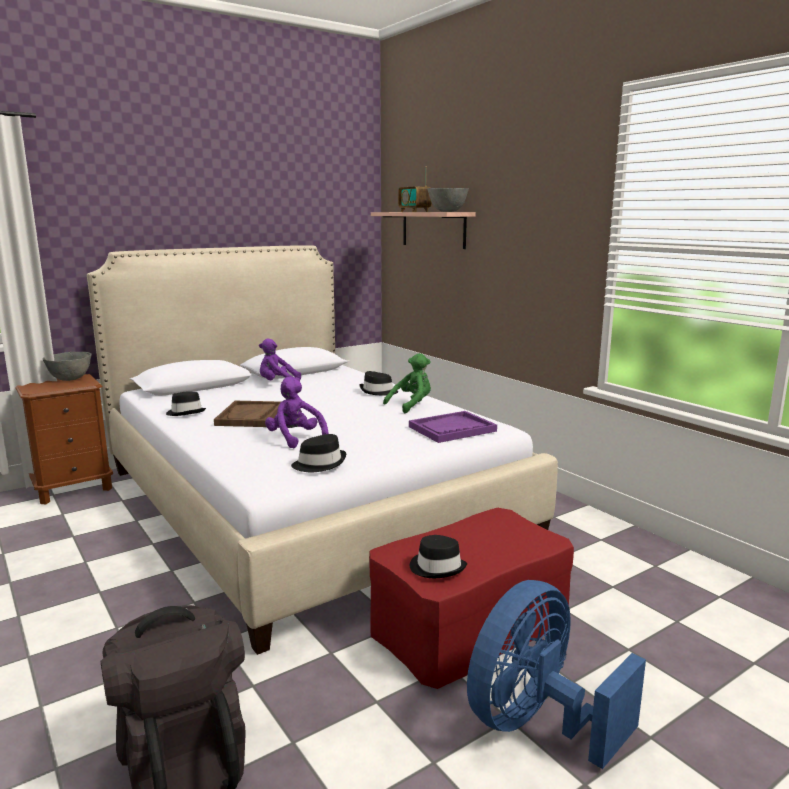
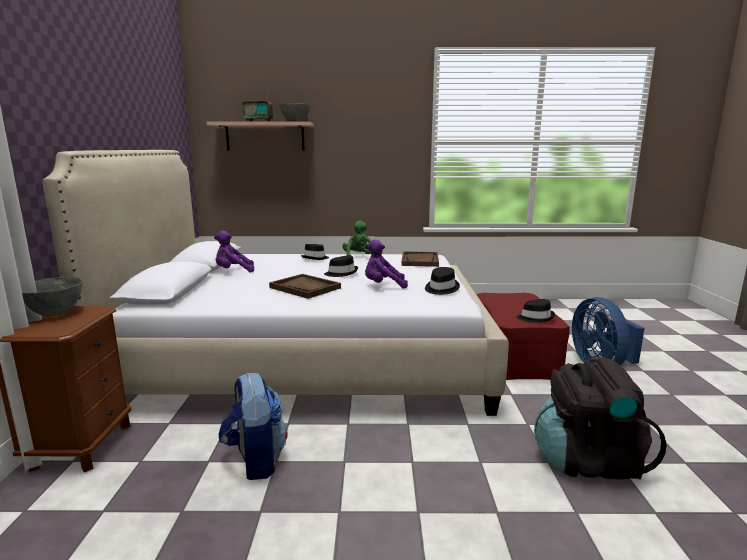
camera: 55 degrees left, 0 degrees up
(82, 553) = (255, 460): none -> backpack
(186, 412) = (249, 301): black hat -> black hat (341, 273)
(278, 384) = (233, 271): purple plush toy -> purple plush toy turned 45 degrees clockwise
(452, 429) = (420, 260): purple tray -> brown tray

